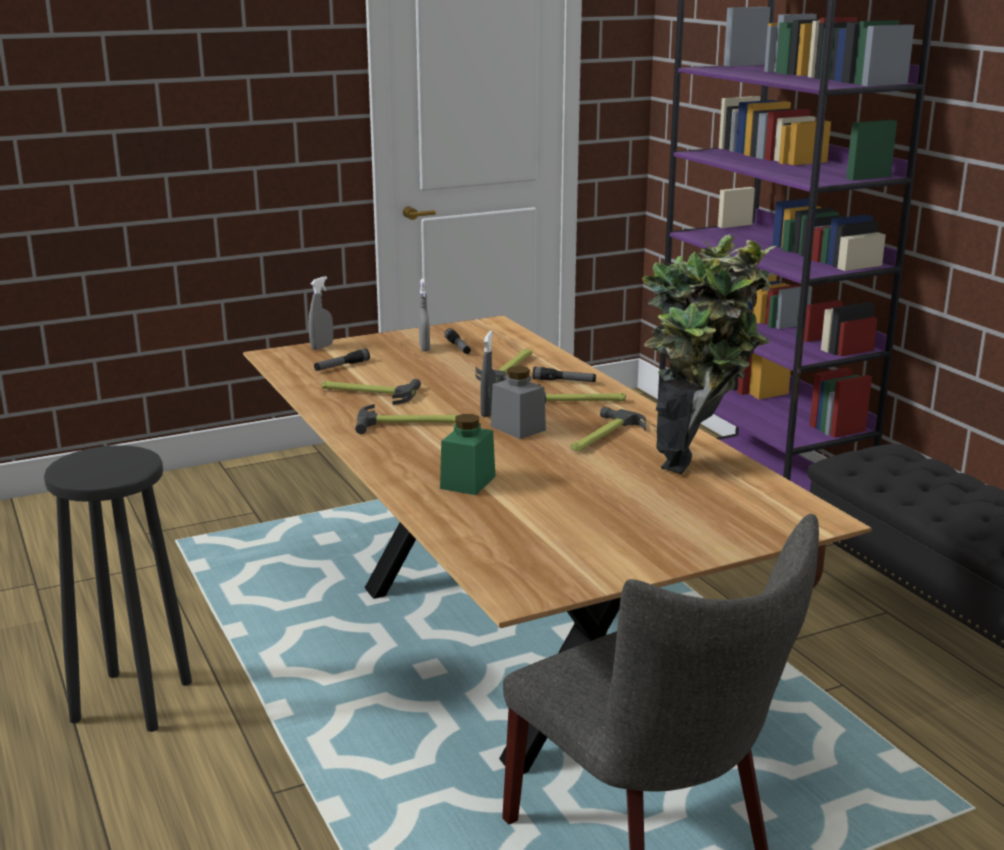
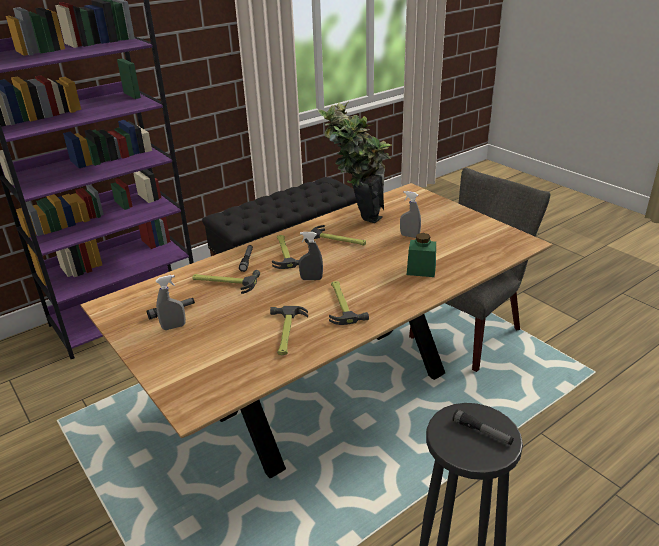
camera: 100 degrees left, 10 degrees up
(322, 347) = (167, 384): grey spray bottle -> grey spray bottle (409, 236)
(341, 366) = (223, 360): flashlight -> flashlight (482, 432)
(518, 428) = (335, 266): grey jar -> none

